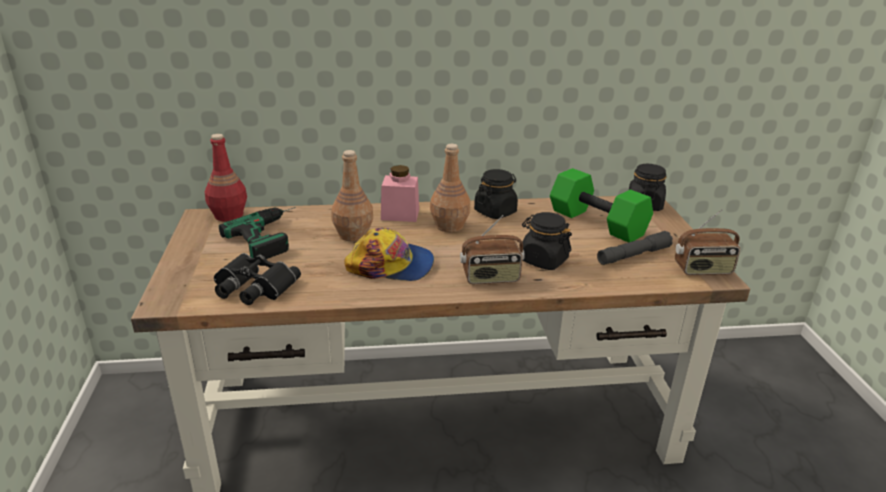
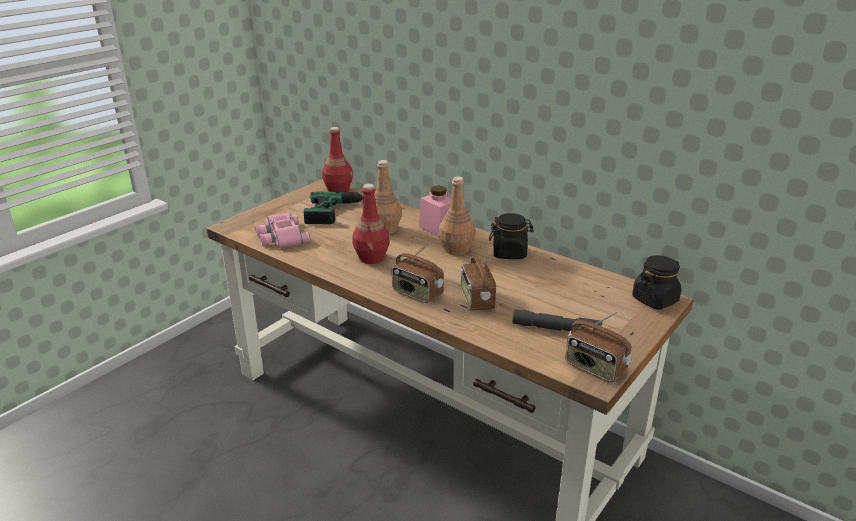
camera: 45 degrees right, 0 degrees up
(252, 286) = (280, 236): black binoculars -> pink binoculars
(391, 265) = (372, 257): cap -> red bottle
(543, 260) = (476, 300): black jar -> radio
(595, 223) = (575, 294): green dumbbell -> none

